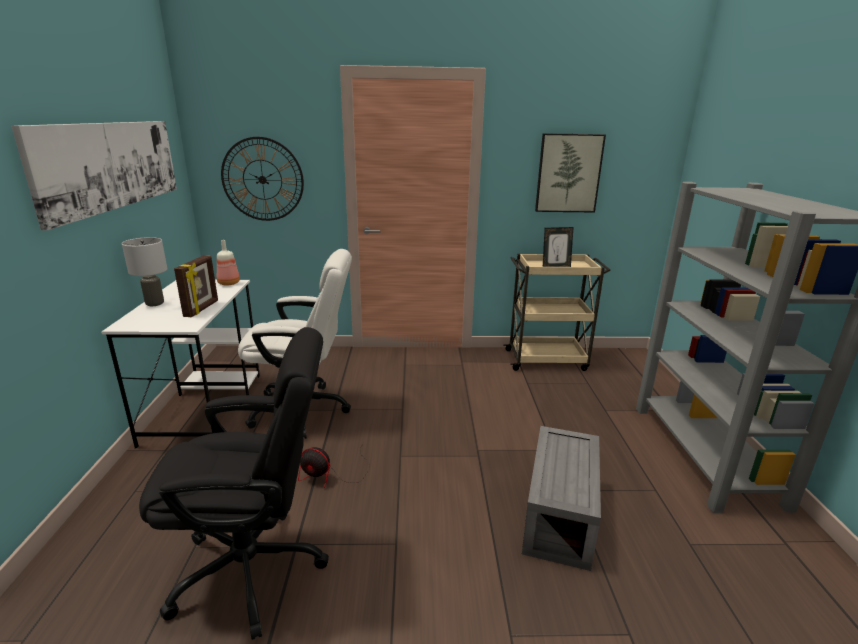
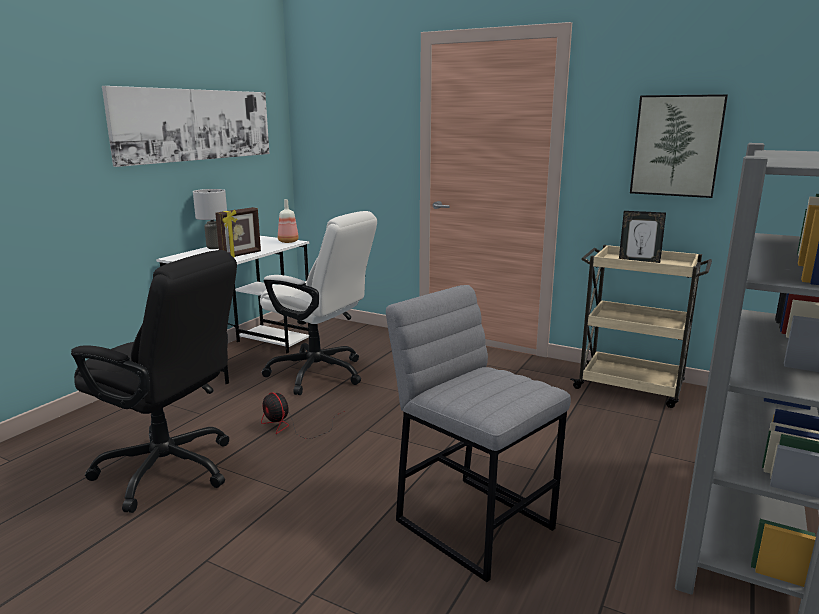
camera: 30 degrees right, 5 degrees down
(262, 179) = (348, 148): wall clock -> none
(557, 513) = (471, 522): grey storage box -> grey chair

